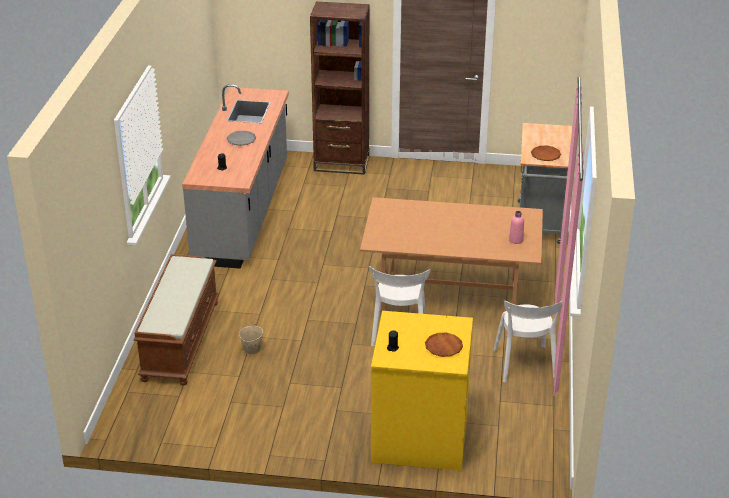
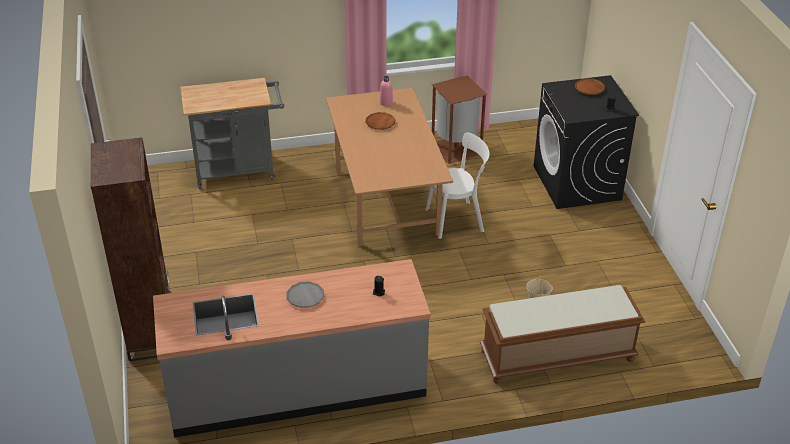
camera: 110 degrees left, 5 degrees up
(419, 437) = (577, 183): yellow washing machine -> black washing machine
(525, 366) = (457, 149): white chair -> brown trash can
(545, 155) = (249, 92): brown plate -> brown plate (380, 123)

